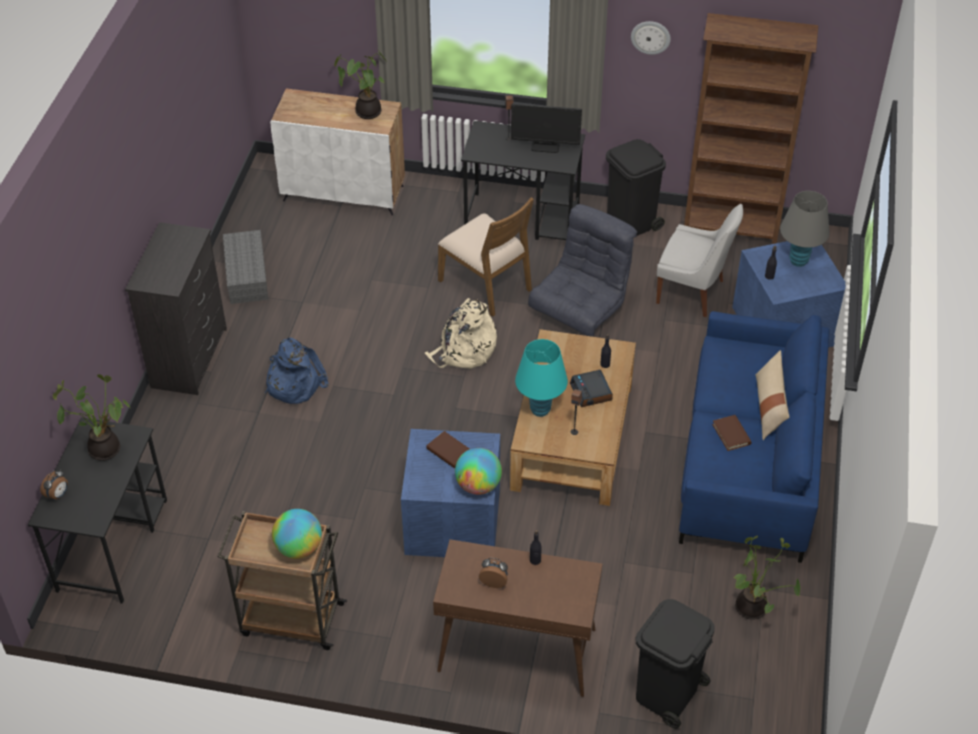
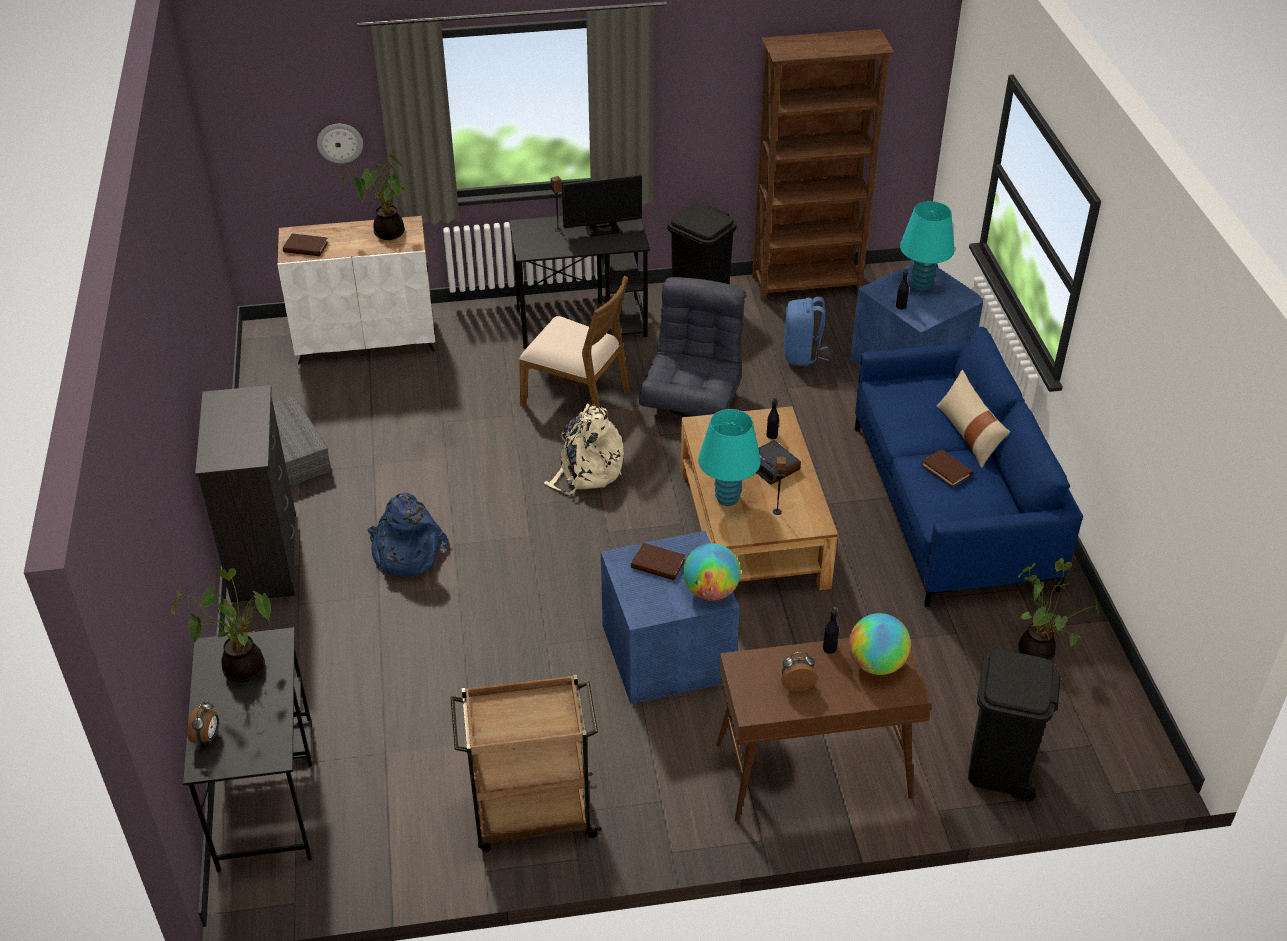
camera: 20 degrees left, 5 degrees down
(298, 111) = (305, 247): none -> brown book
(299, 548) = (549, 712): globe -> globe (876, 664)
(650, 37) = (699, 79): wall clock -> wall clock (340, 142)
(693, 292) = (802, 354): white chair -> blue backpack
(798, 261) = (921, 285): grey table lamp -> turquoise table lamp

